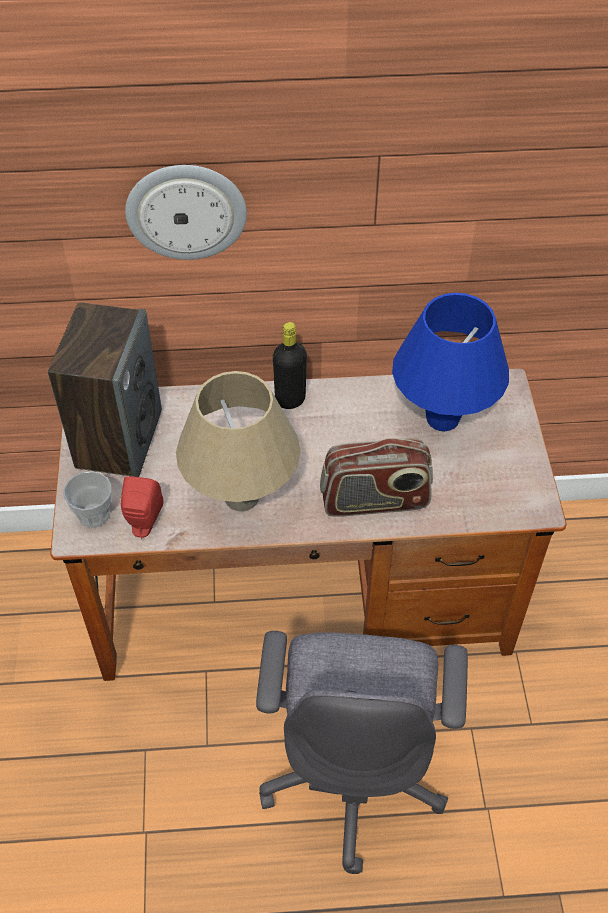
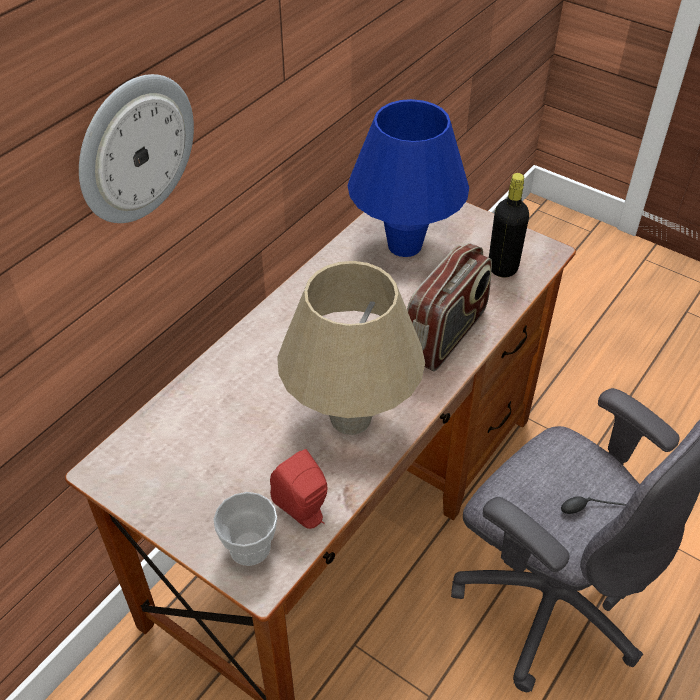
camera: 50 degrees left, 5 degrees down
(118, 438) = (177, 468): speaker -> none
(290, 399) = (278, 319): black bottle -> black bottle (502, 267)

